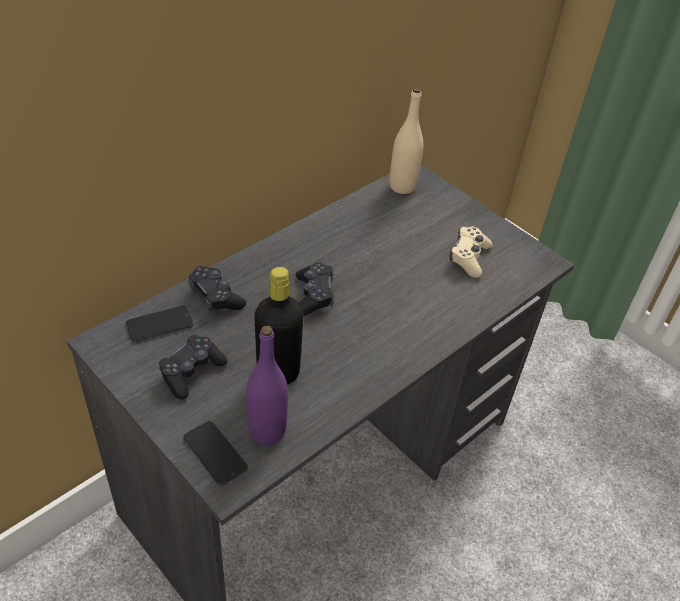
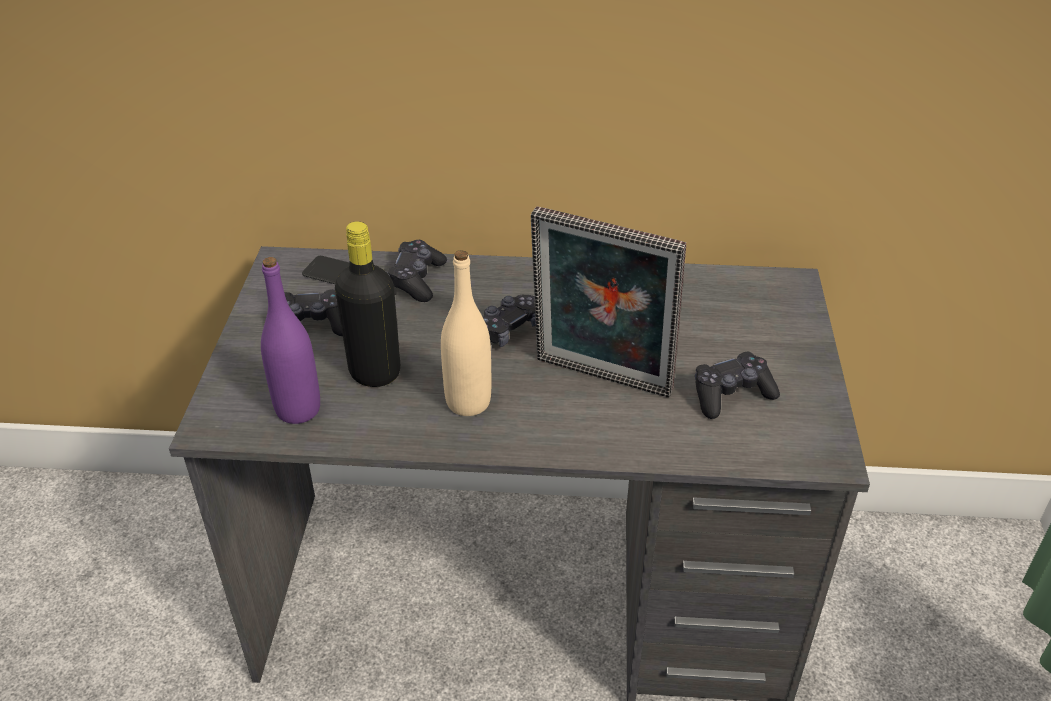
camera: 50 degrees right, 5 degrees down
(215, 453) = (236, 397): phone -> none
(402, 186) = (758, 286): beige bottle -> beige bottle (468, 402)
(402, 291) = (600, 380): none -> picture frame
(469, 257) = (731, 395): beige game controller -> black game controller

